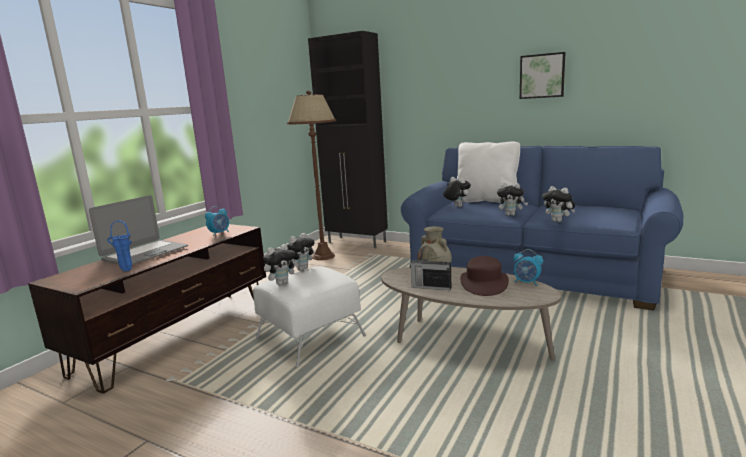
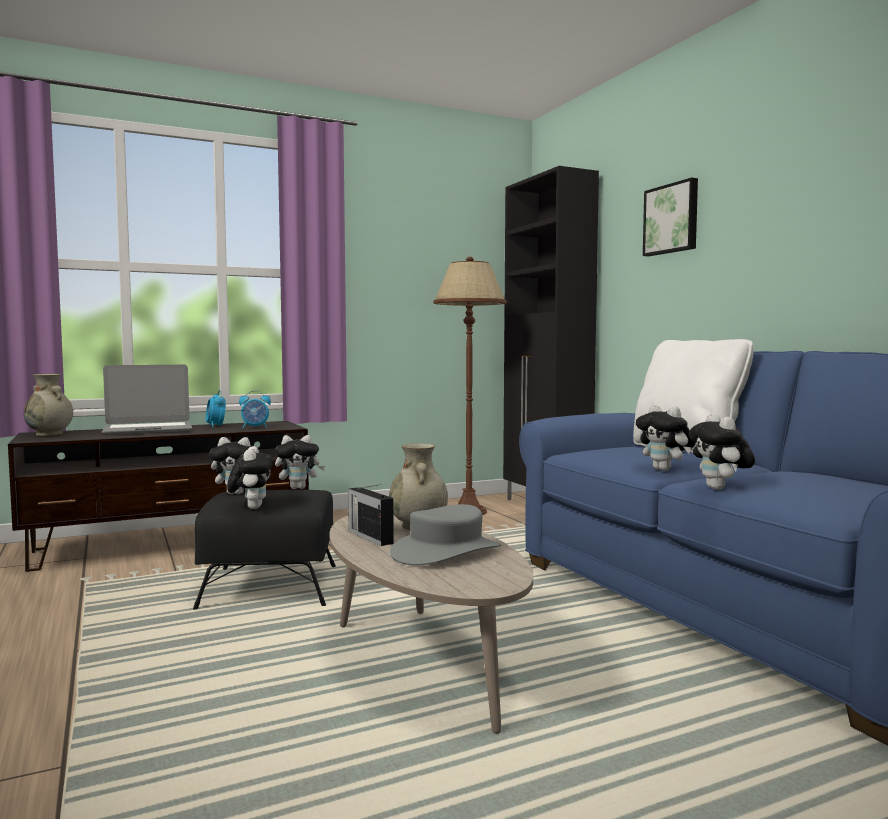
camera: 35 degrees right, 10 degrees down
(72, 277) = (50, 434): none -> beige vase
(125, 271) = (90, 437): blue vase -> none
(311, 336) = (271, 586): white ottoman -> black ottoman
(456, 207) = (611, 449): plush toy -> plush toy (251, 507)
(484, 283) = (446, 551): brown hat -> grey hat
(526, 283) = (507, 567): alarm clock -> alarm clock (216, 426)
(542, 76) = (832, 214): picture -> picture (672, 219)

